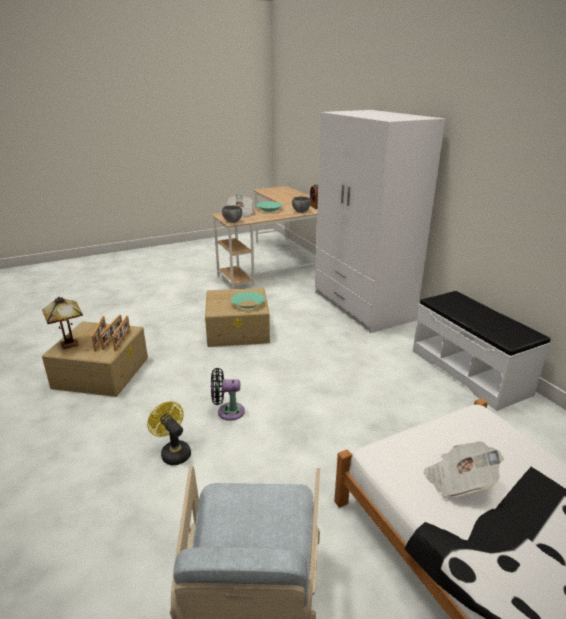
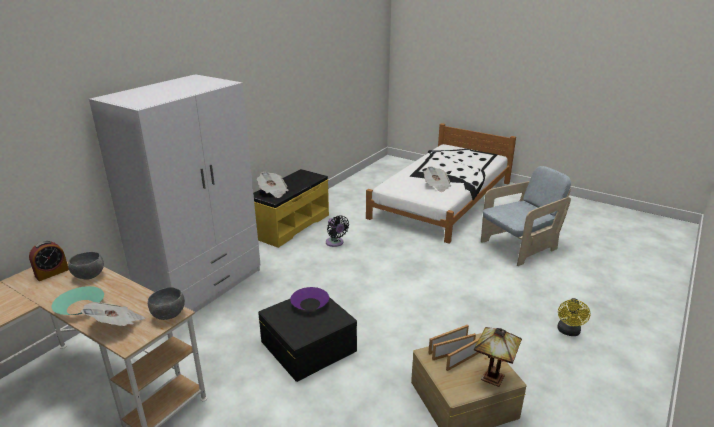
camera: 120 degrees left, 0 degrees up
(173, 452) = (485, 303): yellow fan -> yellow fan (568, 332)
(228, 411) = (427, 299): black fan -> black fan (335, 243)
(238, 330) = (308, 345): beige storage box -> black storage box
(248, 304) = (310, 304): turquoise bowl -> purple bowl
(458, 303) = (273, 192): none -> newspaper
(469, 371) = (290, 225): white bench -> yellow bench

